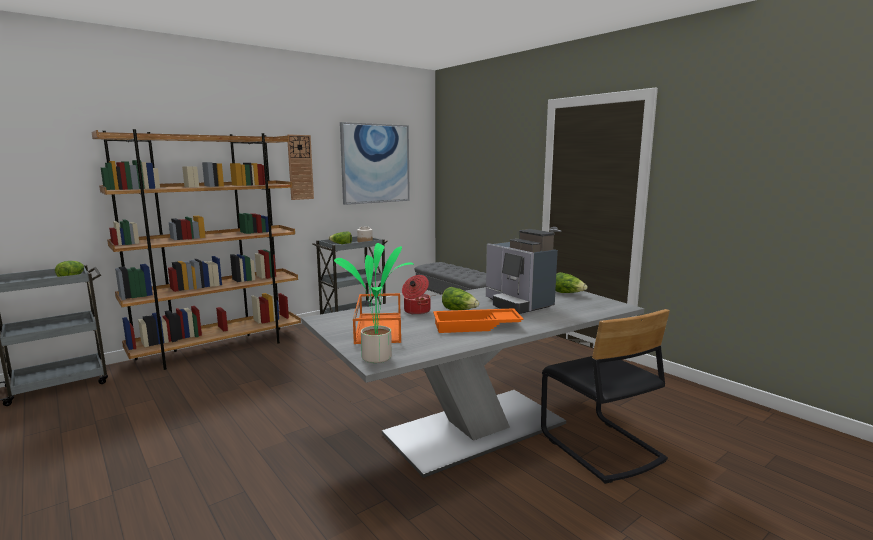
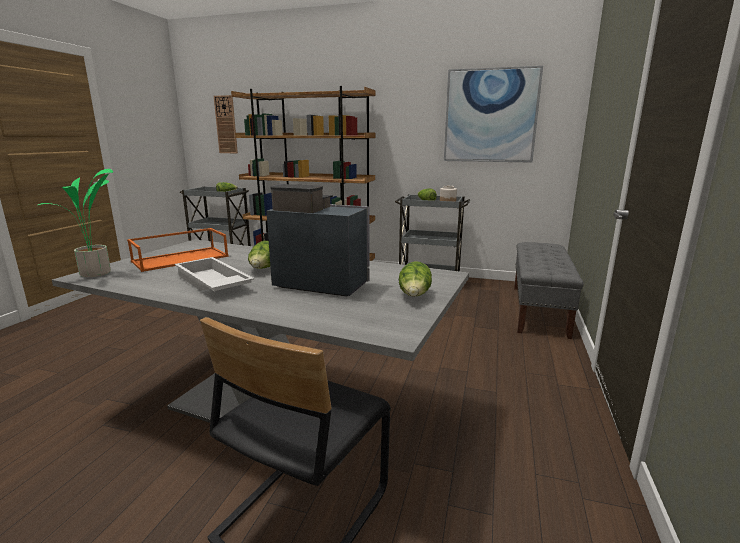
camera: 55 degrees right, 5 degrees up
(300, 167) = (401, 120): wall clock -> wall clock (226, 125)
(416, 311) = (244, 258): cooking pot -> none
(476, 326) = (211, 283): orange tray -> white tray
(518, 304) = (320, 283): coffee machine -> coffee machine turned 90 degrees clockwise

